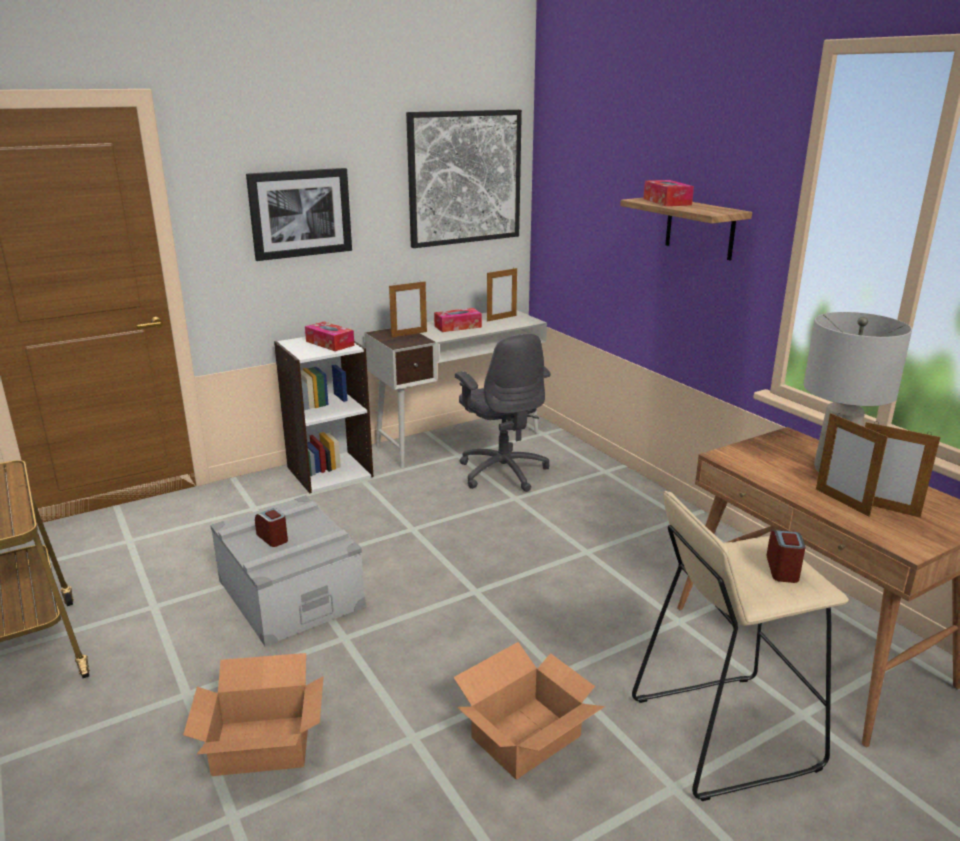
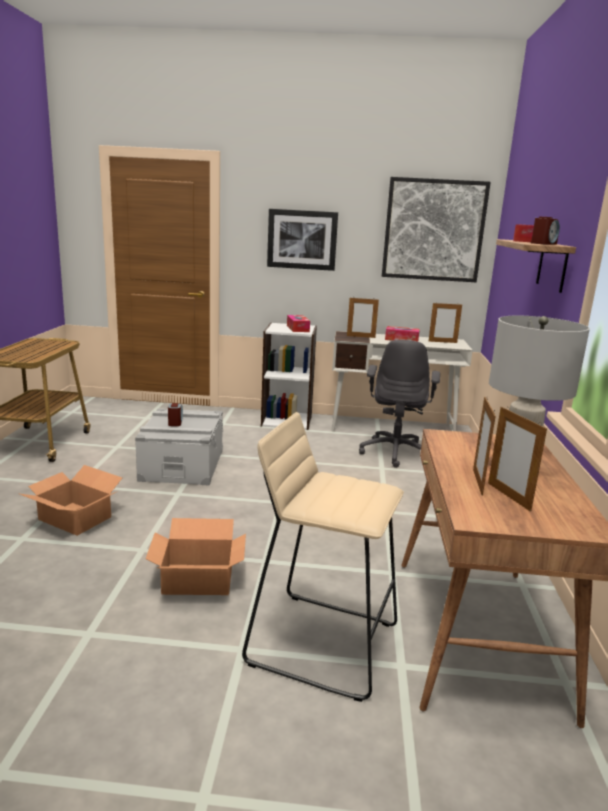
camera: 35 degrees right, 5 degrees down
(783, 569) = (358, 501): alarm clock -> alarm clock (543, 243)

